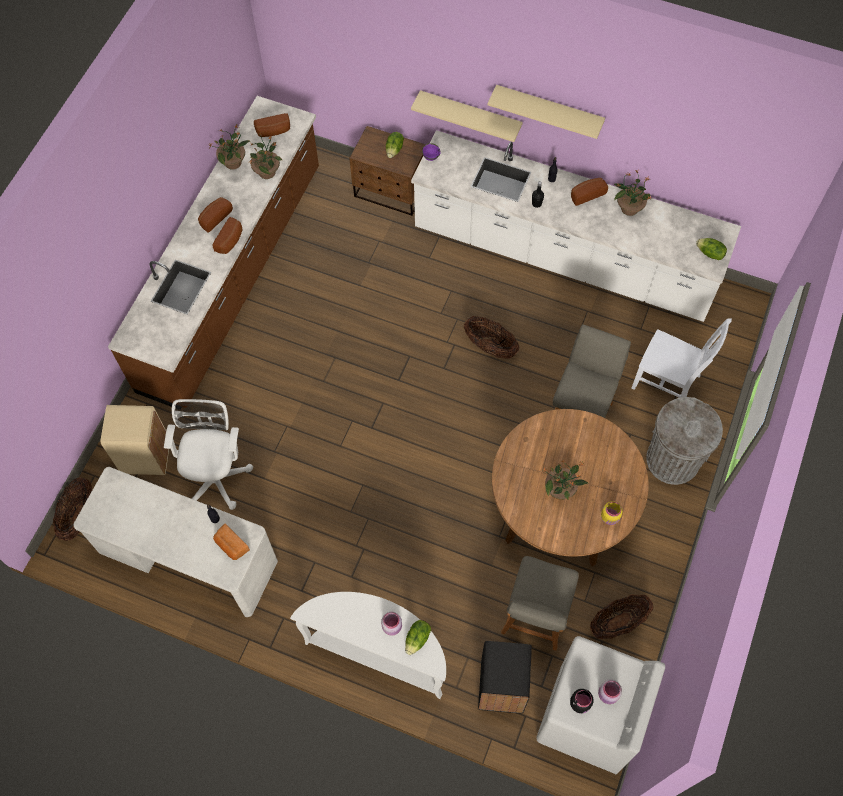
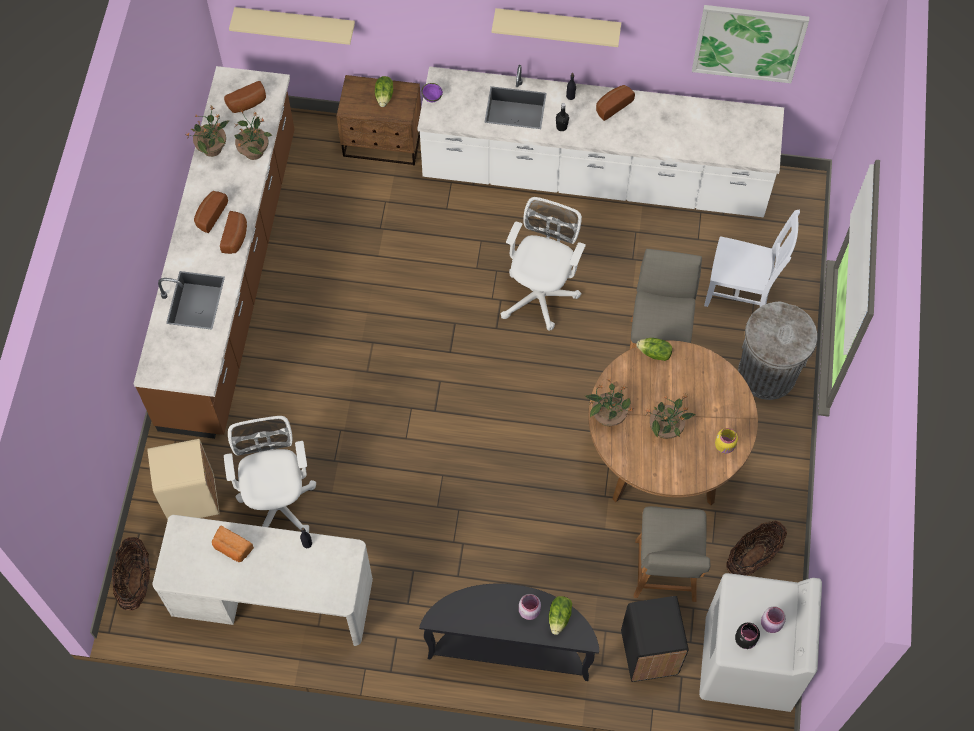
camera: 15 degrees left, 0 degrees up
(231, 546) = (333, 568): bread -> bread (232, 548)
(379, 652) = (510, 648): white console table -> black console table
(470, 115) = (467, 43): beige shelf -> beige shelf (296, 23)
(490, 346) = (540, 293): basket -> white office chair
(629, 208) = (661, 111): potted plant -> potted plant (608, 416)
(710, 253) = (759, 144): lettuce -> lettuce (654, 353)
(717, 158) = (749, 42): none -> picture

